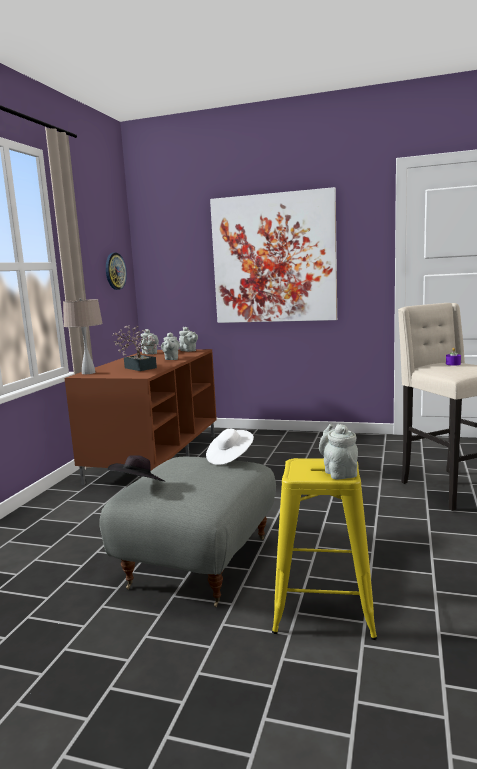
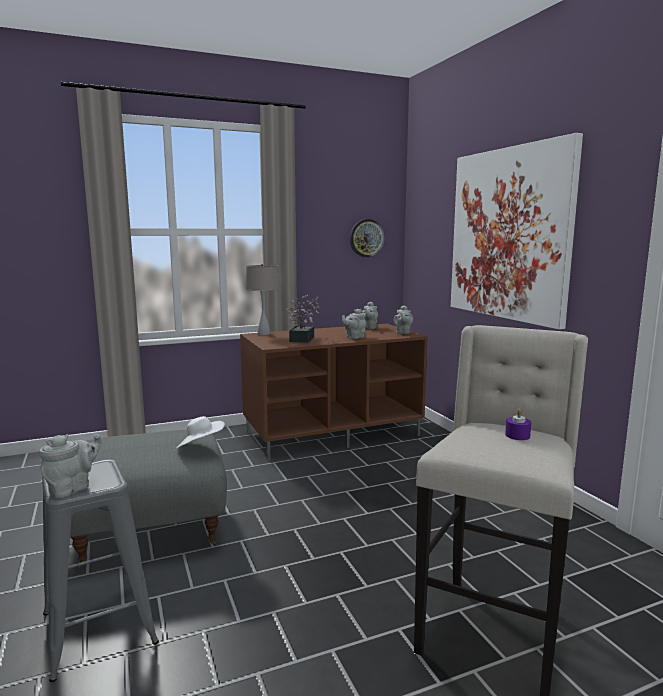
camera: 50 degrees right, 0 degrees up
(138, 486) = (103, 438): black hat -> none
(323, 608) = (98, 627): yellow stool -> grey stool

